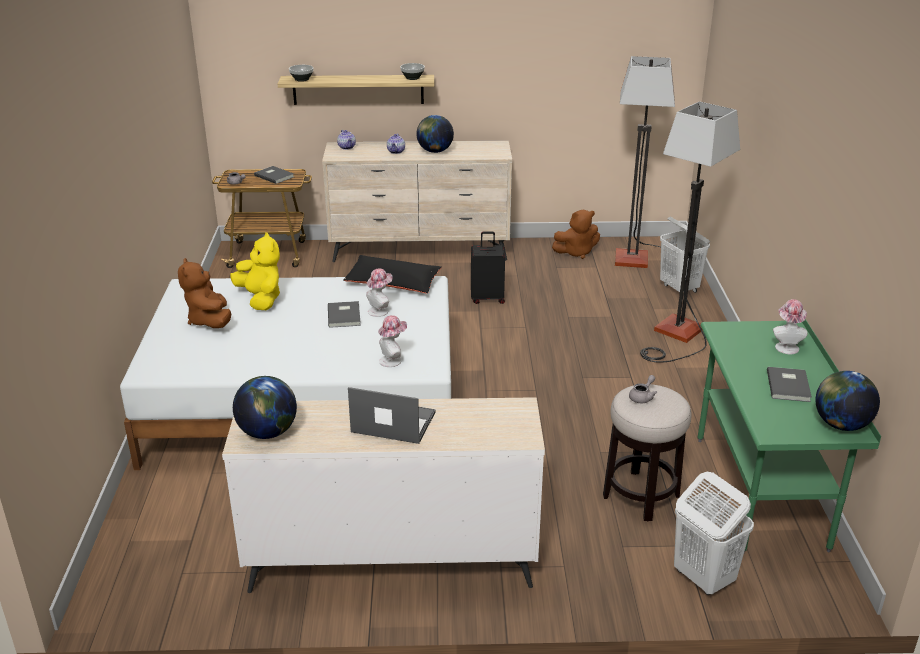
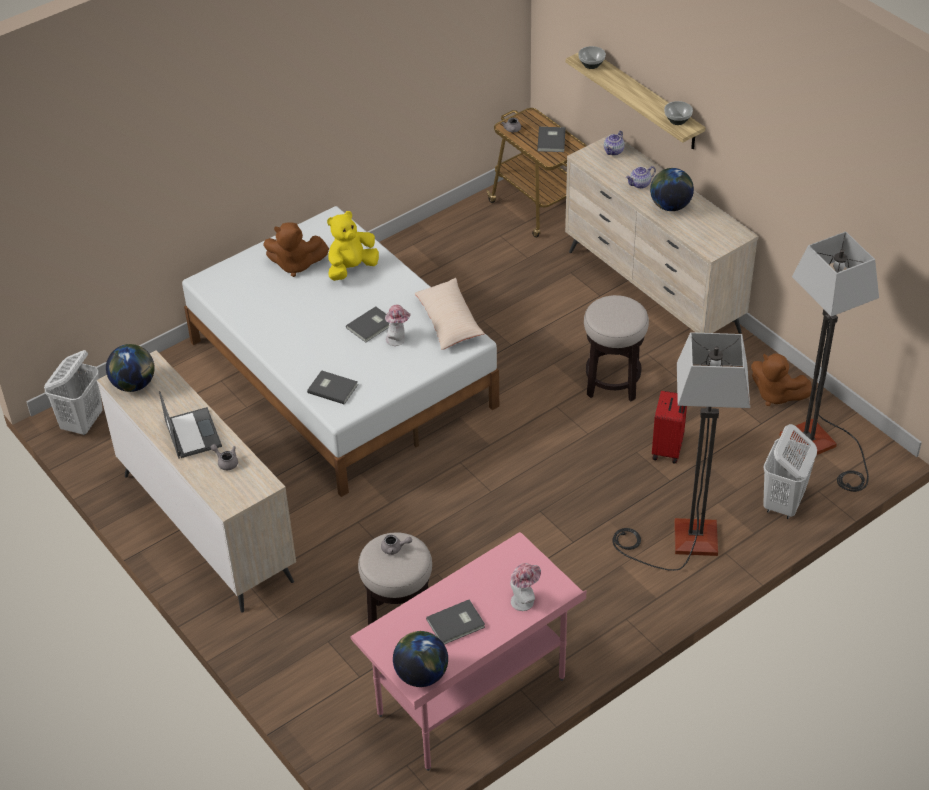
camera: 55 degrees right, 15 degrees up
(209, 321) = (295, 265): brown plush toy -> brown plush toy turned 120 degrees counterclockwise
(261, 299) = (351, 268): yellow plush toy -> yellow plush toy turned 150 degrees counterclockwise
(393, 283) = (449, 321): black pillow -> beige pillow
(393, 360) = (332, 388): hat -> grey book
(460, 417) = (226, 462): none -> grey teapot
(487, 298) = (612, 383): black suitcase -> stool
(580, 305) = (668, 449): none -> red suitcase
(703, 578) = (329, 703): white laundry basket -> white laundry basket (82, 423)
(760, 492) = (472, 698): green desk -> pink desk

